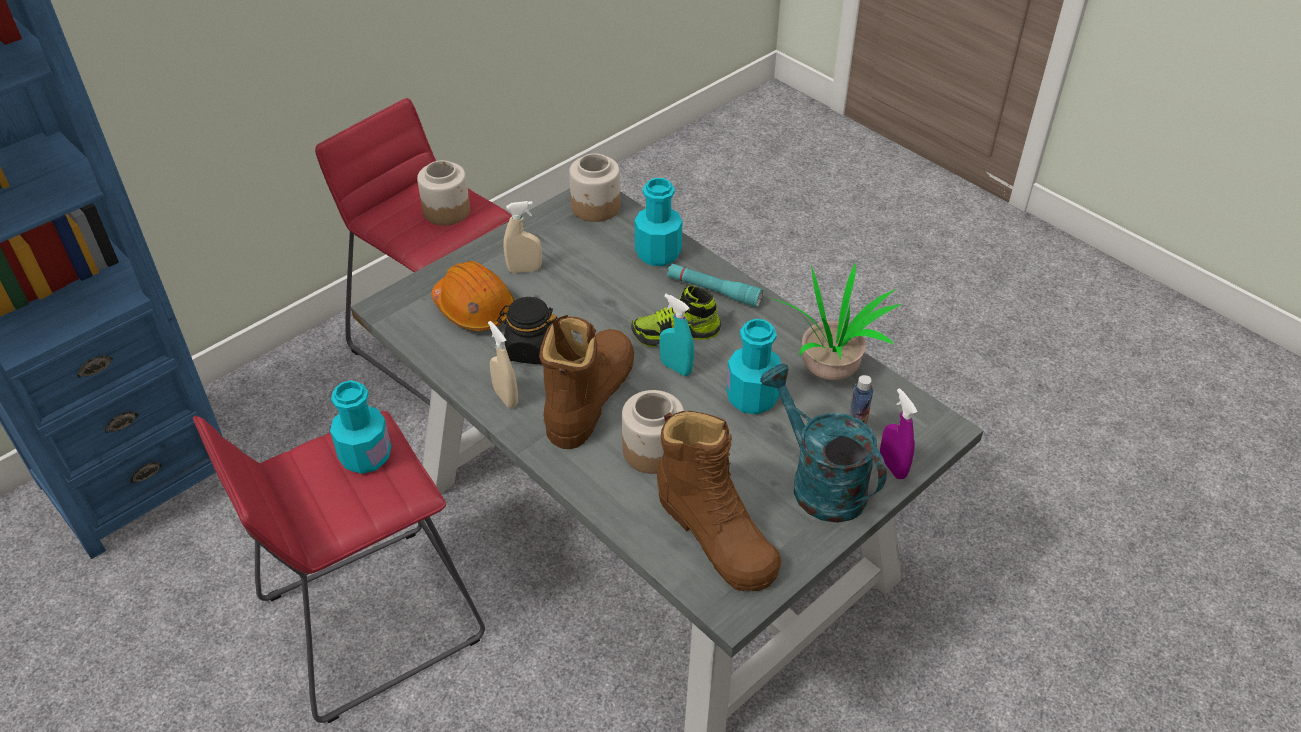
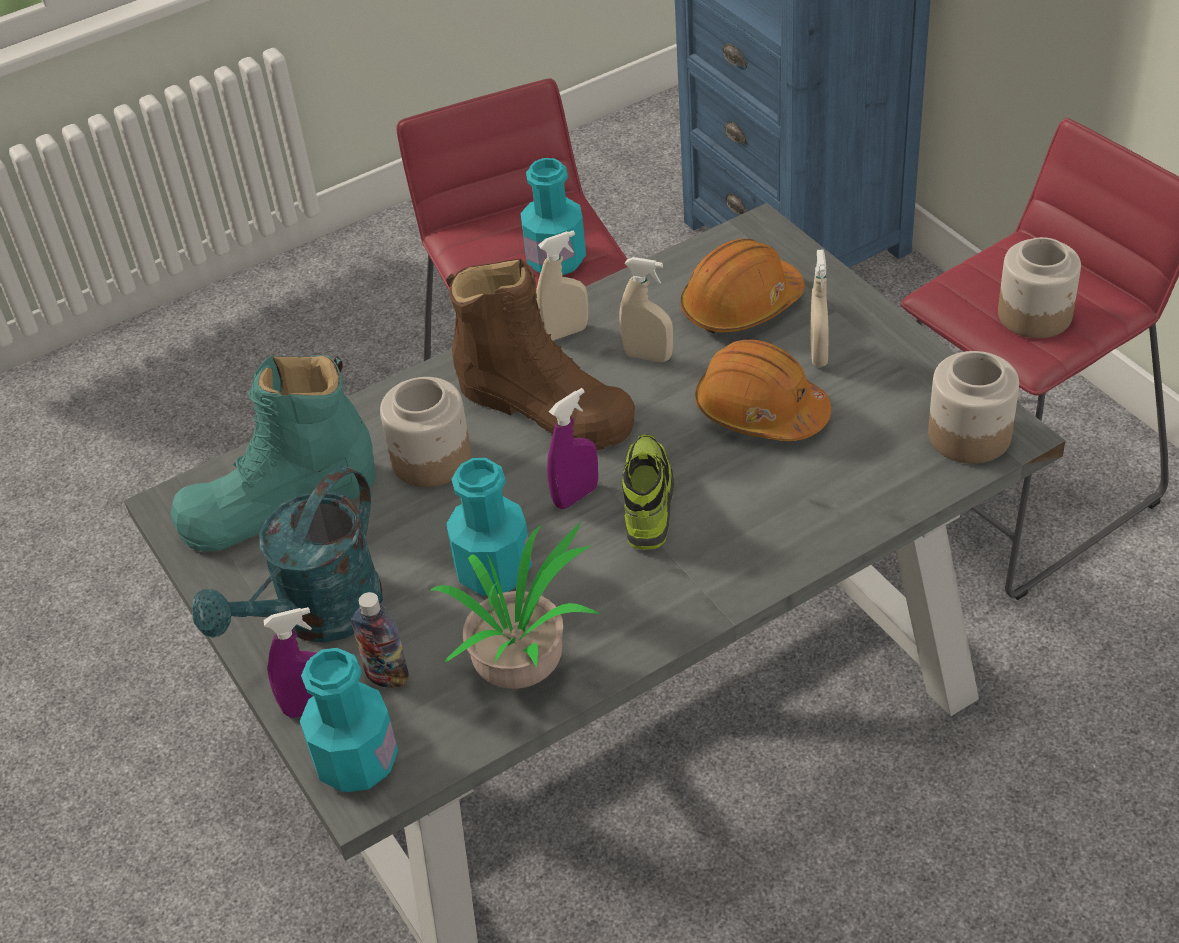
camera: 105 degrees right, 0 degrees up
(531, 349) = (648, 356): black jar -> beige spray bottle
(583, 291) = (760, 411): none -> orange hard hat
(658, 253) = (839, 500): turquoise bottle -> turquoise bottle (357, 762)
(676, 368) = (576, 496): turquoise spray bottle -> purple spray bottle
(713, 291) = (735, 556): turquoise flashlight -> none
(716, 533) = (279, 504): brown boot -> turquoise boot
(818, 482) = (318, 617): turquoise watering can -> turquoise watering can turned 150 degrees clockwise

